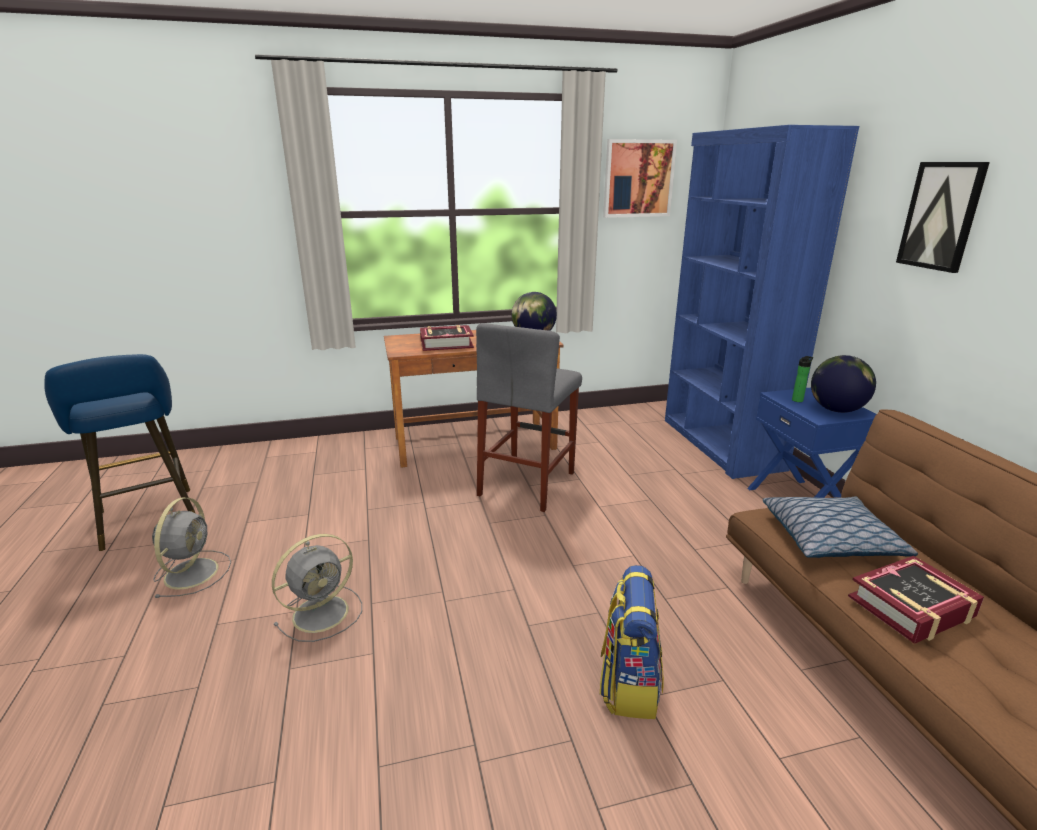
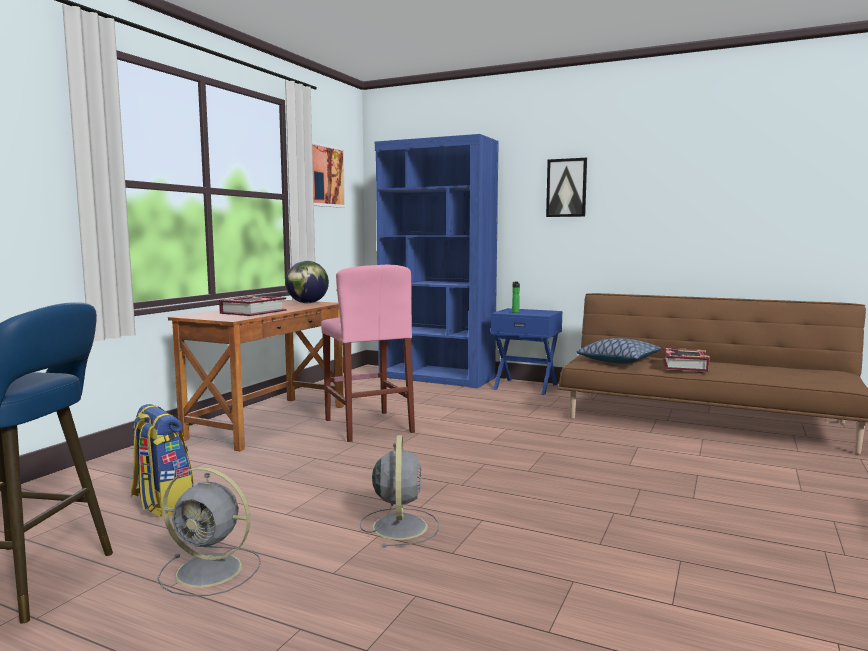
camera: 50 degrees left, 15 degrees down
(192, 572) = (212, 571): grey fan -> grey fan turned 150 degrees clockwise
(527, 483) = (368, 426): grey stool -> pink stool
(628, 684) = (614, 464): backpack -> backpack (162, 503)
(836, 410) = (540, 312): globe -> none

